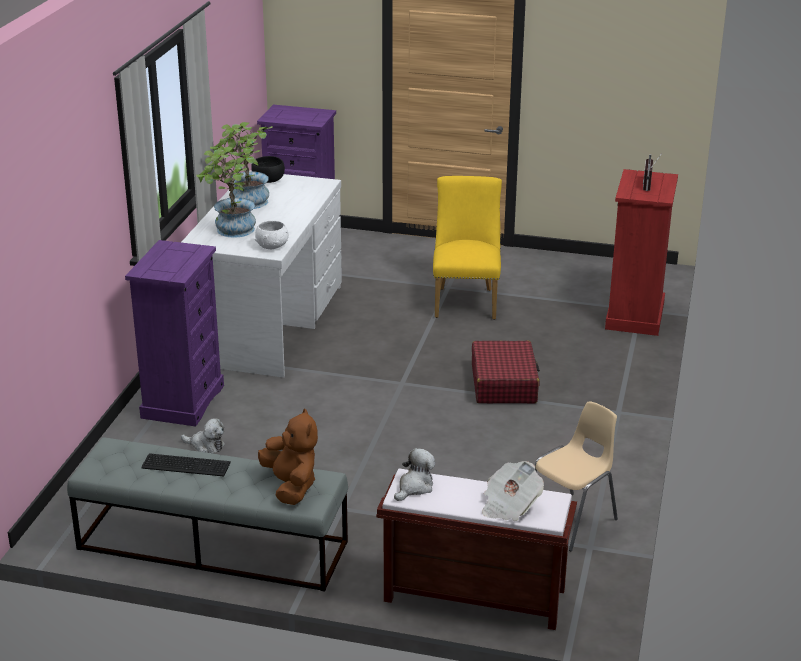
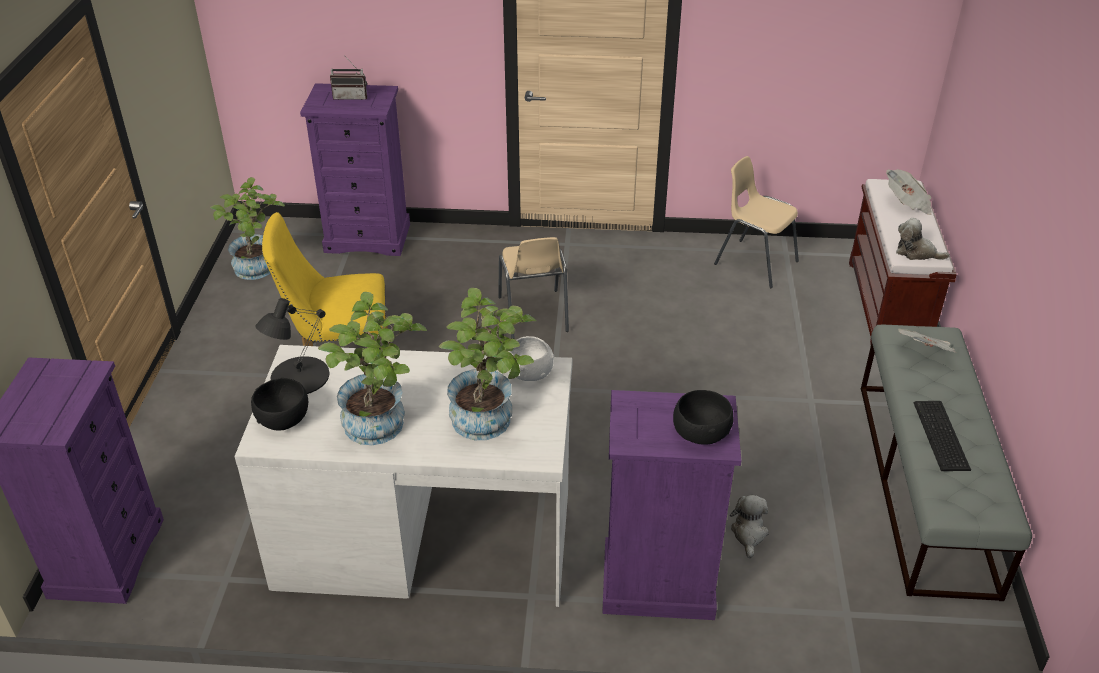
camera: 100 degrees left, 10 degrees up
(156, 267) = (700, 434): none -> black bowl
(291, 486) = (925, 352): brown plush toy -> newspaper
(306, 184) = (299, 376): none -> black table lamp
(504, 383) = (533, 315): red suitcase -> beige chair
(588, 272) = (258, 271): none -> potted plant
(635, 316) = (368, 238): red dresser -> purple dresser

